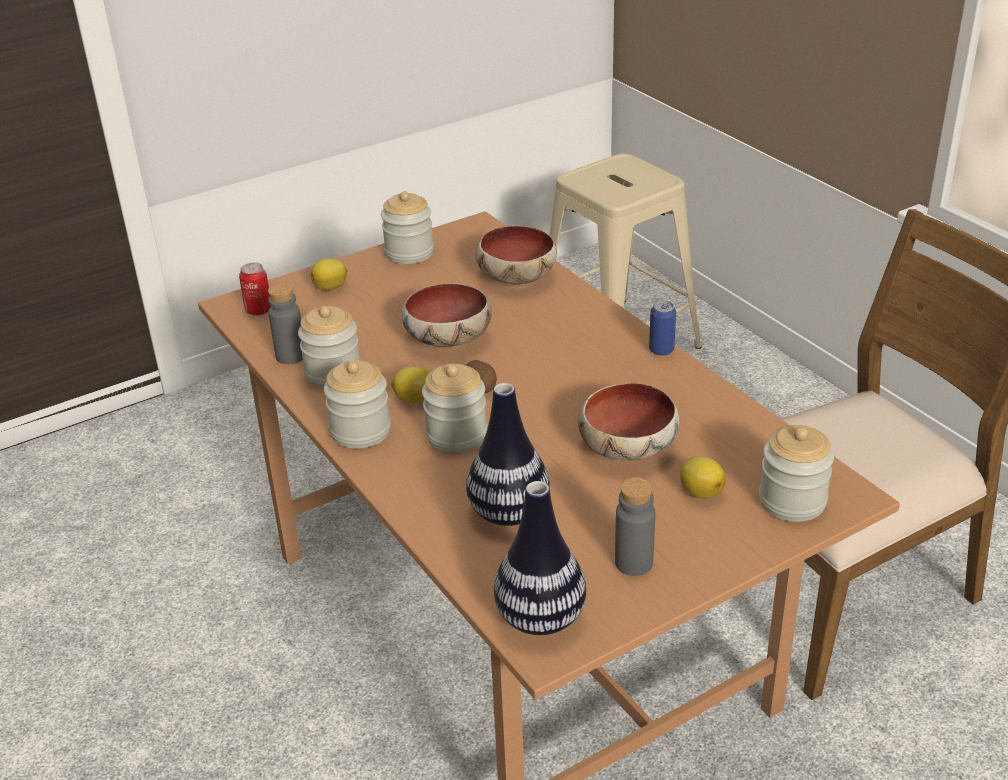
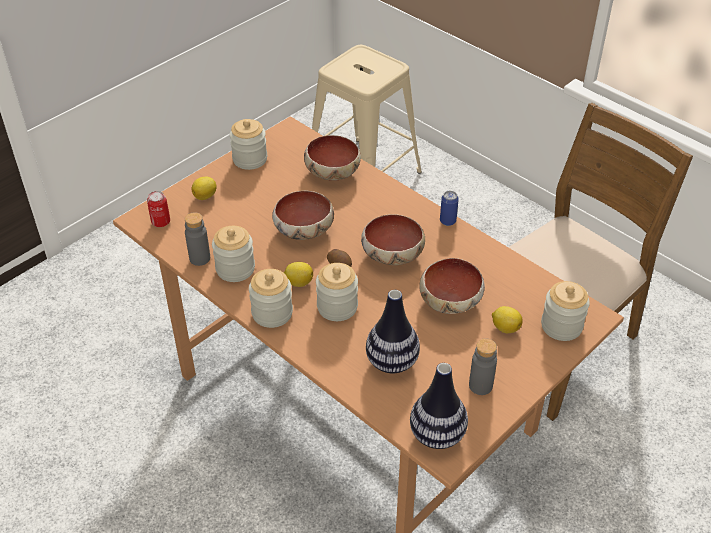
camera: 15 degrees left, 10 degrees up
(561, 381) = (391, 255): none -> bowl

